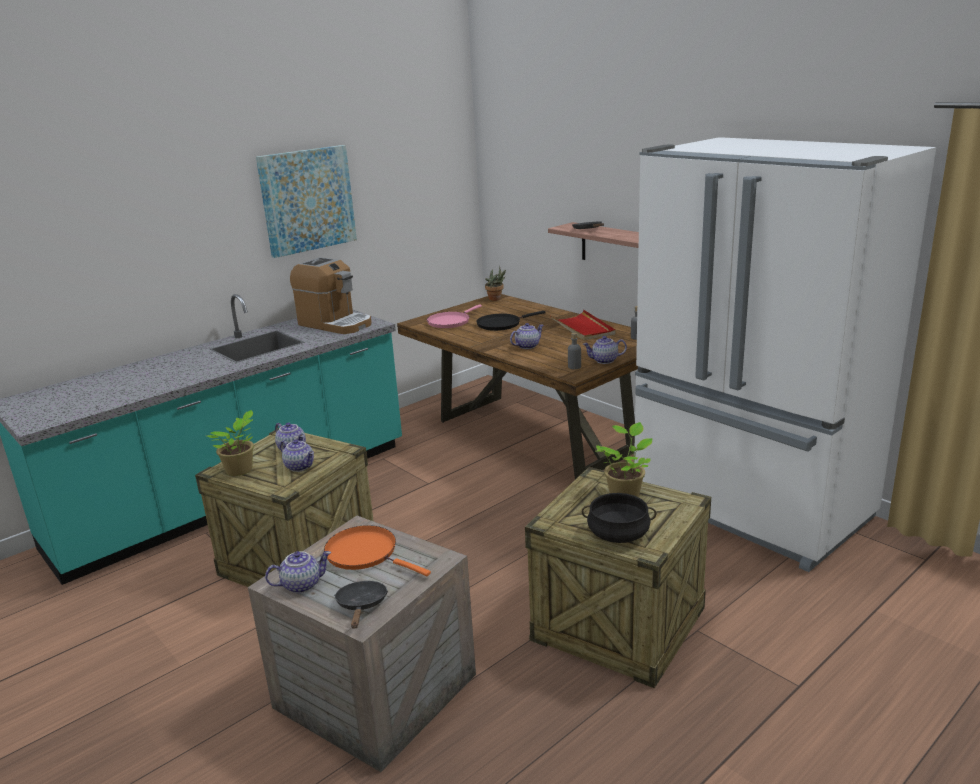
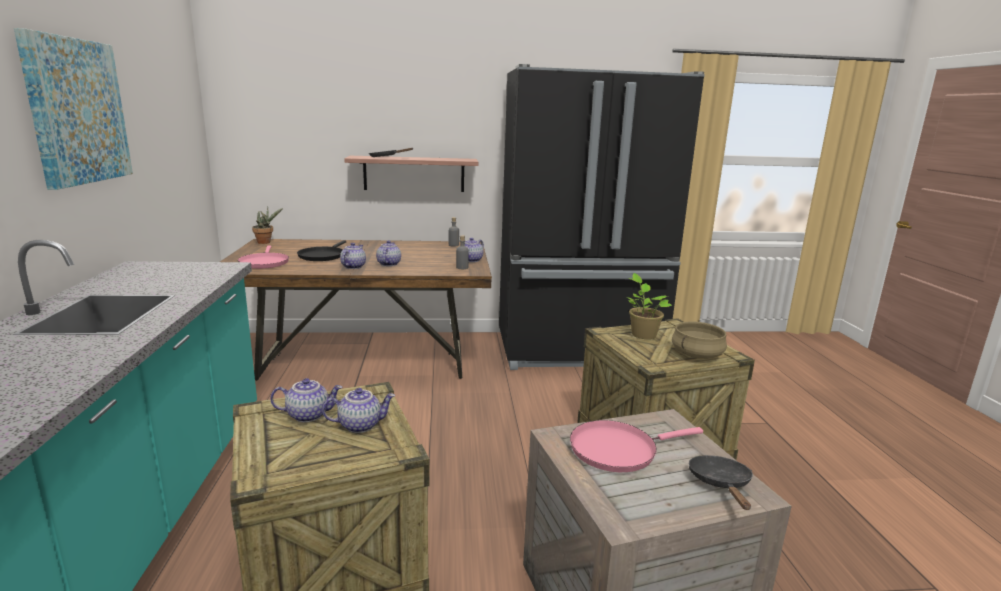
camera: 55 degrees left, 5 degrees down
(241, 470) = (294, 462): potted plant -> none
(302, 584) = (644, 505): teapot -> teapot (353, 266)
(335, 324) = (169, 275): coffee machine -> none
(361, 606) = (721, 484): black frying pan -> black frying pan turned 60 degrees clockwise
(365, 553) = (617, 449): orange frying pan -> pink frying pan
(583, 328) = (399, 247): red tray -> none
(618, 534) = (696, 354): black cooking pot -> beige cooking pot
(748, 508) = (578, 351): white fridge -> black fridge

